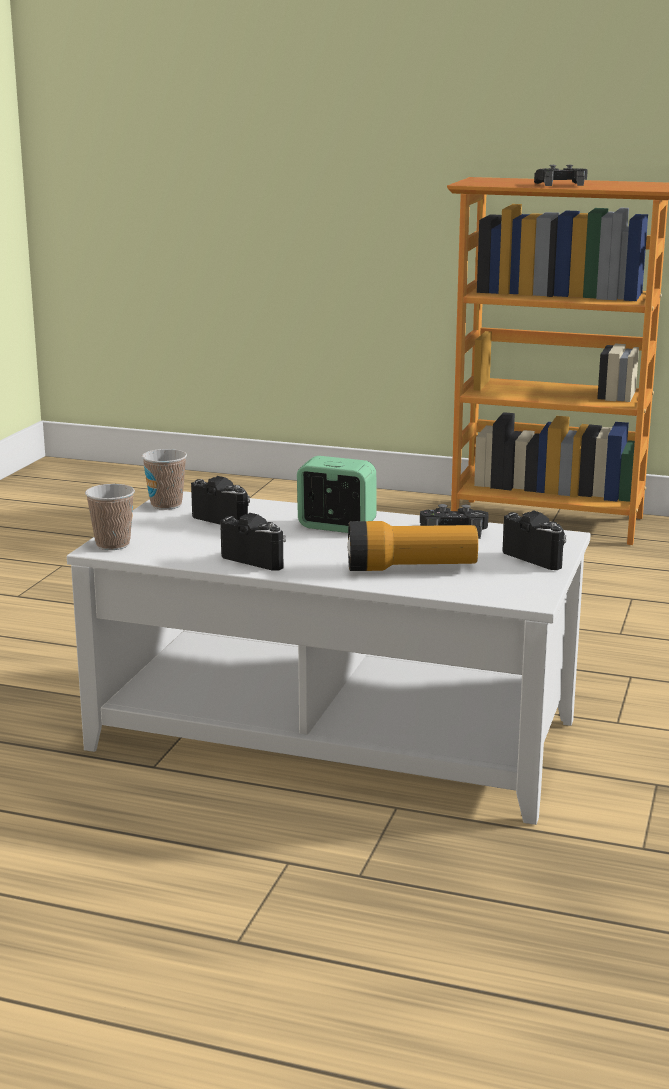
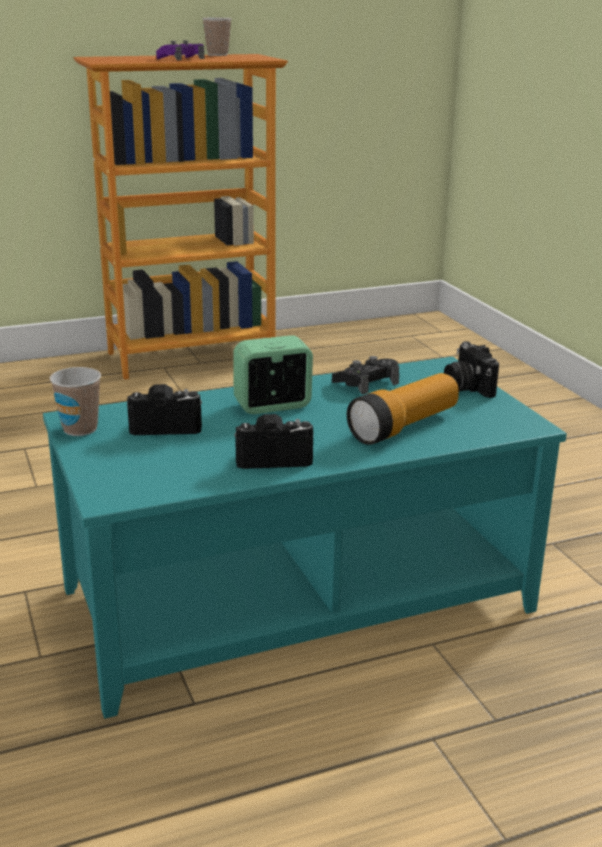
camera: 40 degrees left, 5 degrees up
(113, 544) = (110, 489): cup -> cup (217, 55)
(332, 737) = (299, 602): white coffee table -> turquoise coffee table
(540, 557) = (466, 387): camera -> camera turned 120 degrees counterclockwise
(561, 185) = (181, 59): black game controller -> purple game controller

